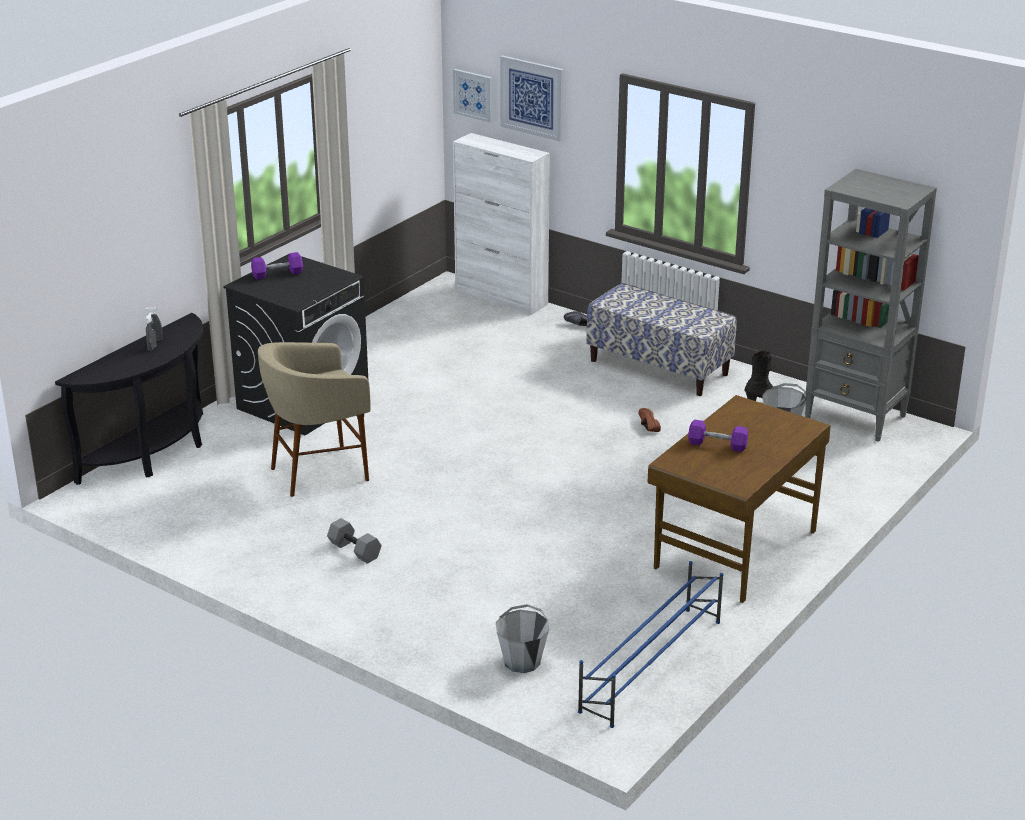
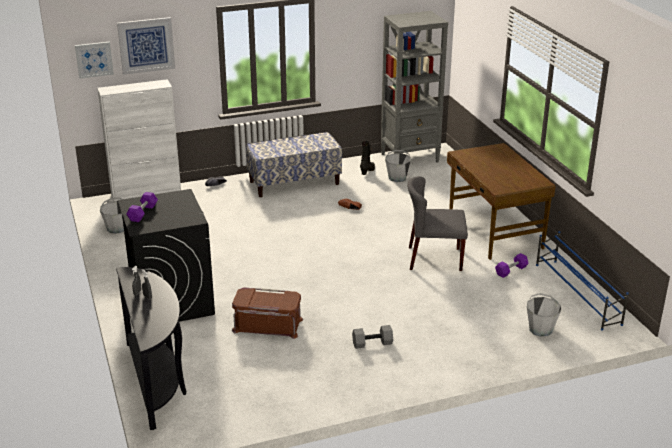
camera: 55 degrees left, 0 degrees up
(318, 473) = (267, 325): beige stool -> brown storage box
(407, 314) = (117, 228): none -> grey bucket
(600, 527) = (434, 259): none -> grey chair
(717, 445) = (494, 173): purple dumbbell -> purple dumbbell (511, 270)

